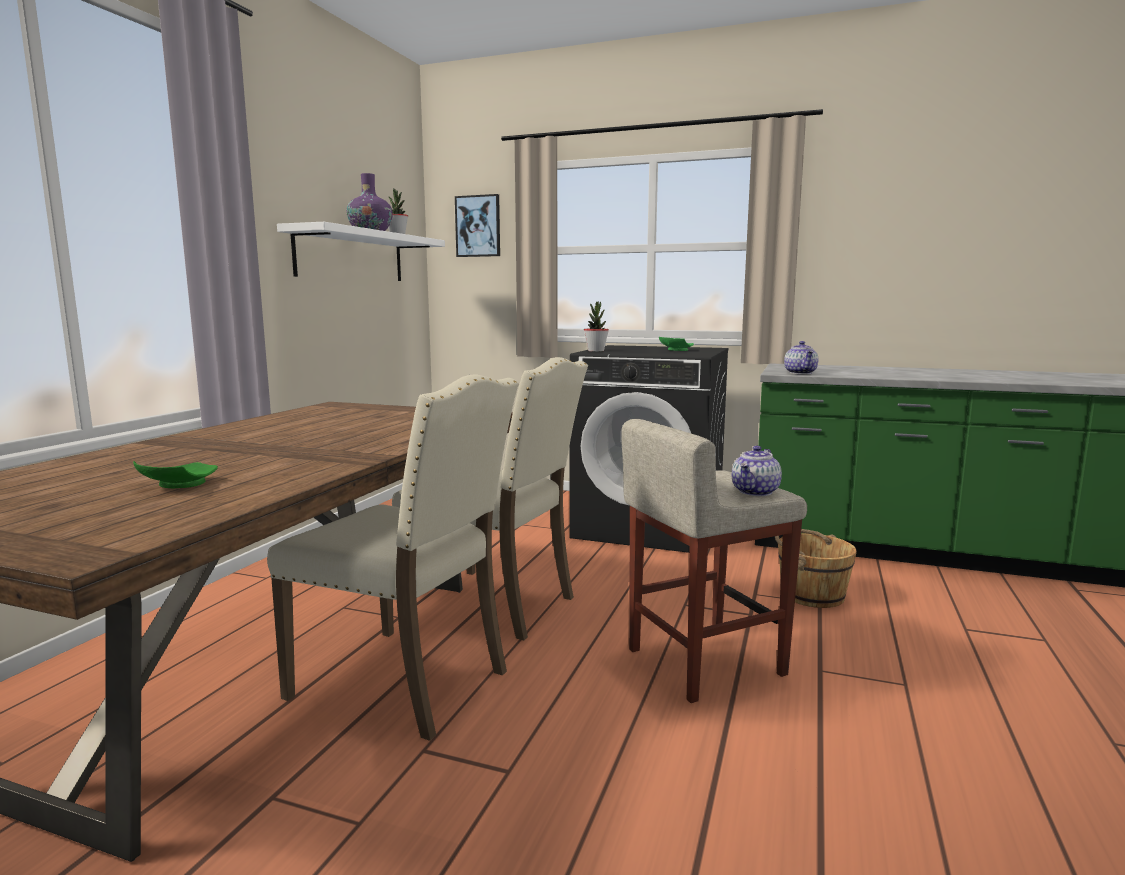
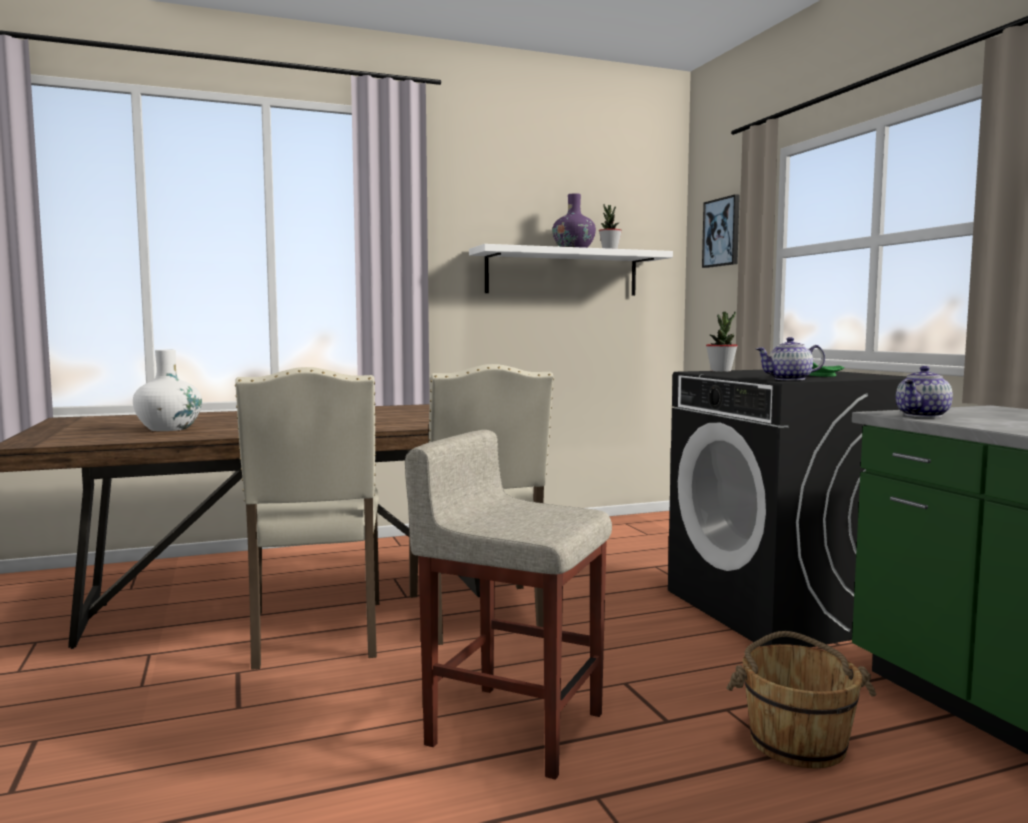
camera: 50 degrees right, 5 degrees down
(177, 485) = (169, 429): green plate -> white vase
(756, 492) = (527, 529): teapot -> teapot (789, 379)

